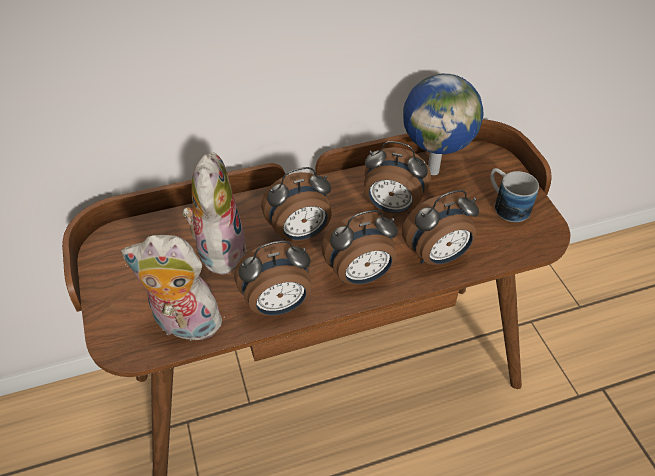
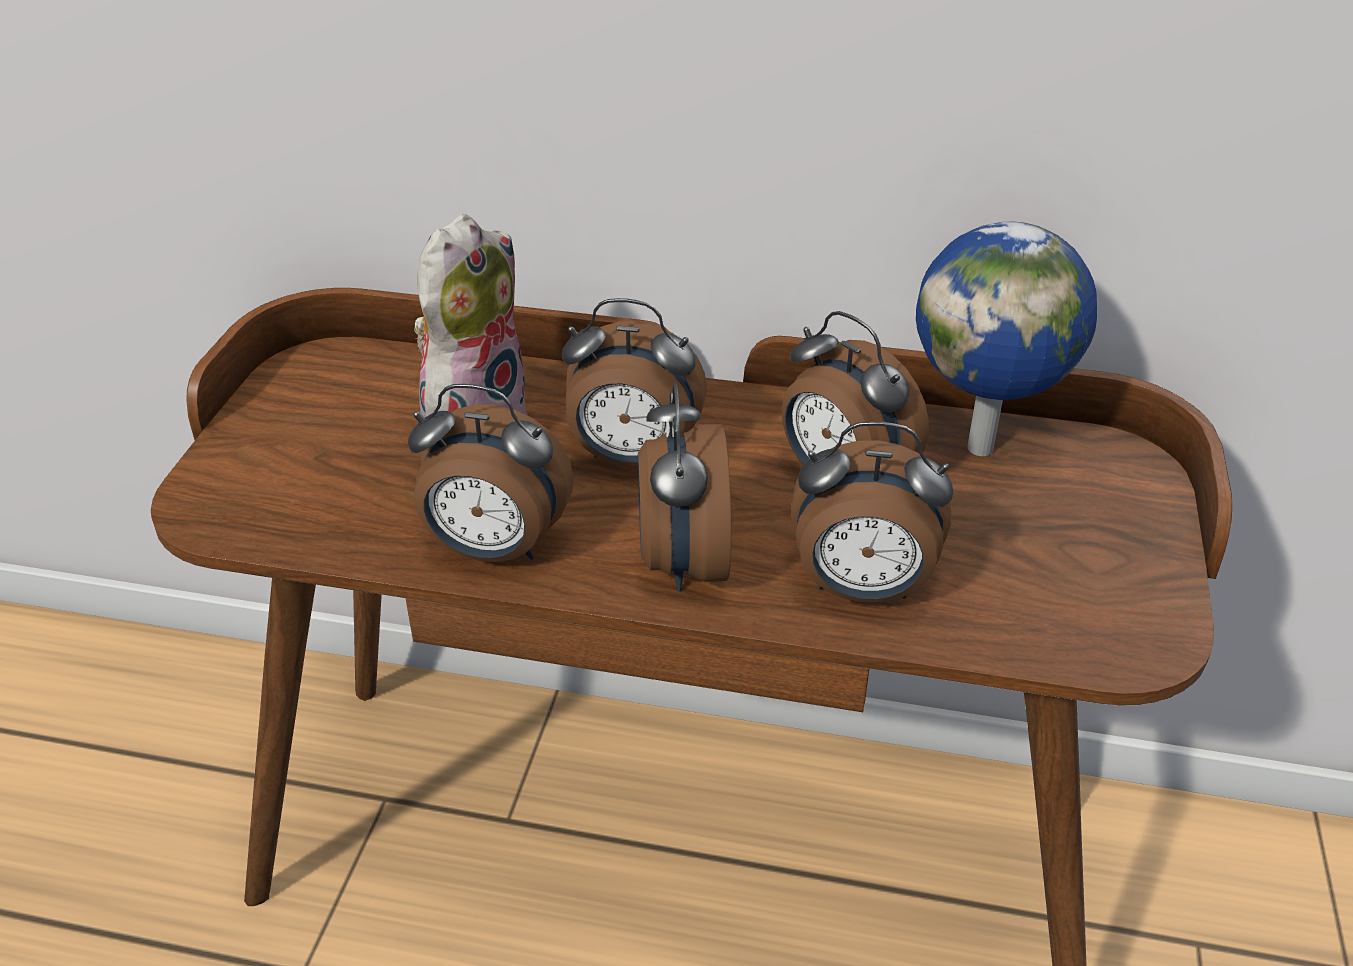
camera: 30 degrees right, 10 degrees down
(184, 325) = (320, 518): plush toy -> none
(360, 275) = (682, 562): alarm clock -> alarm clock turned 75 degrees clockwise
(505, 205) = (1092, 557): mug -> none

